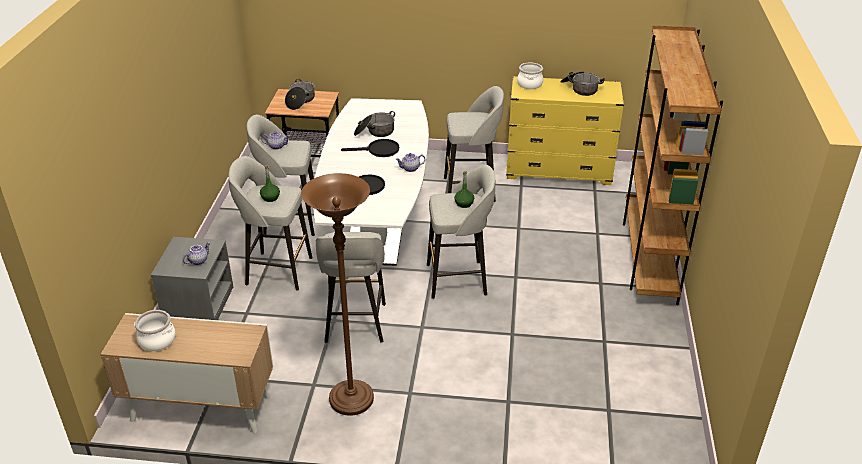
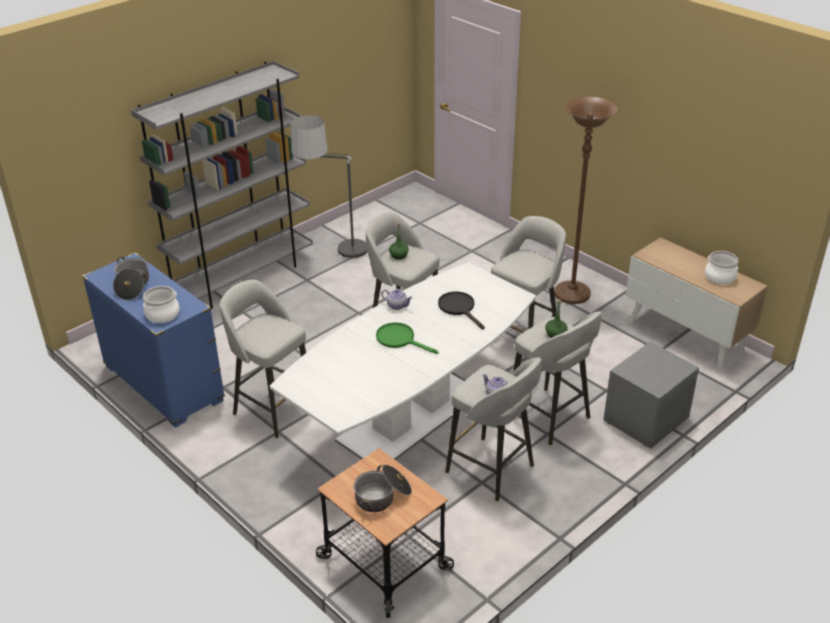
camera: 140 degrees left, 0 degrees up
(198, 260) = (648, 360): teapot -> none
(374, 132) = (375, 364): cooking pot -> none
(378, 150) = (400, 339): black frying pan -> green frying pan
(558, 171) = (163, 384): yellow dresser -> blue dresser
(606, 314) = (337, 262): none -> floor lamp
(648, 257) = (242, 278): brown bookcase -> grey bookcase

